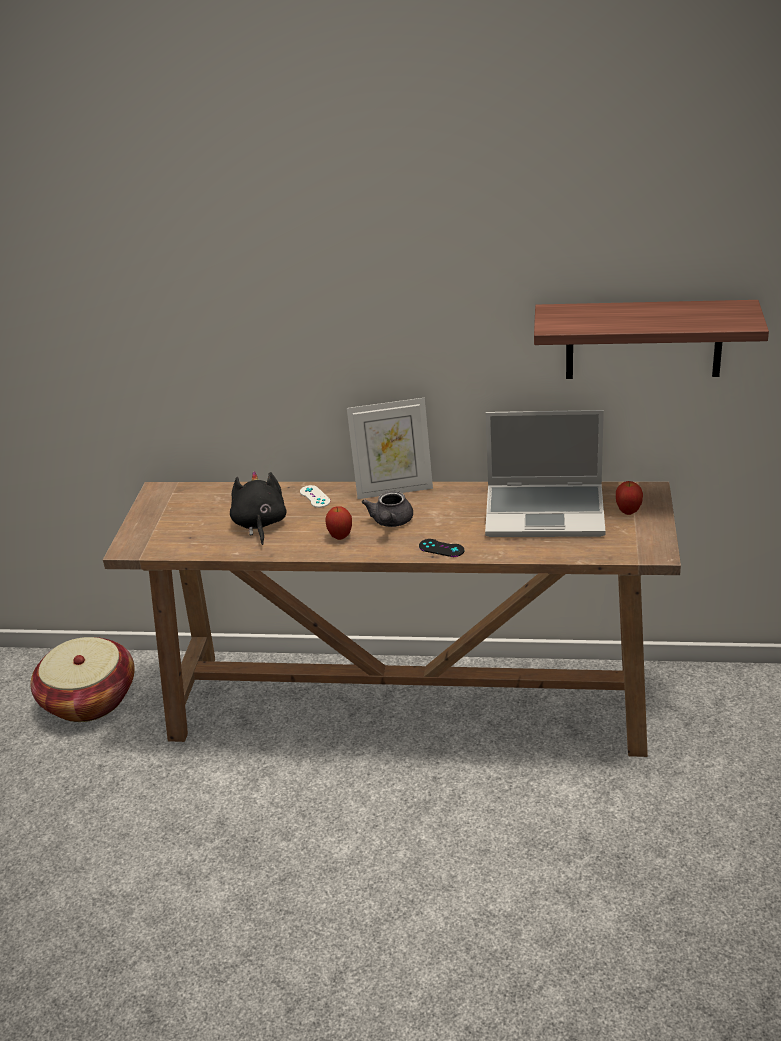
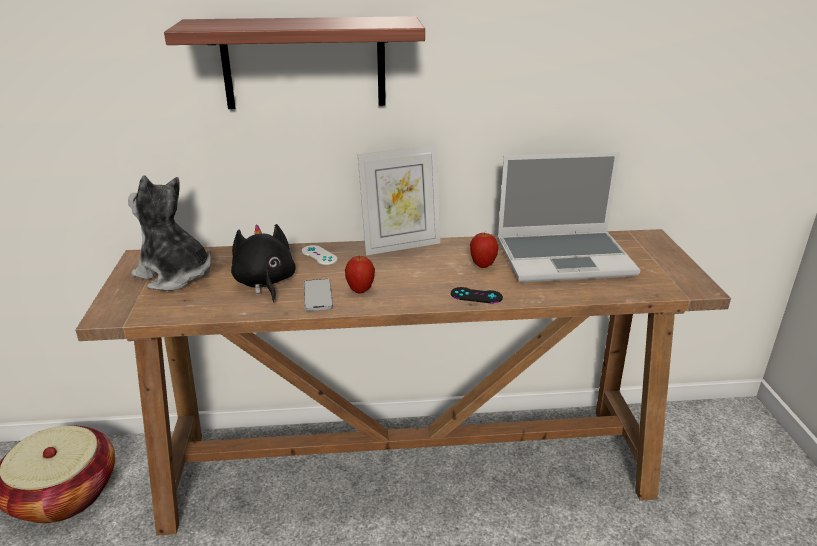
camera: 15 degrees left, 5 degrees down
(184, 512) = (175, 275): none -> plush toy
(302, 540) = (318, 296): none -> phone
(390, 522) = (410, 274): grey teapot -> none
(628, 511) = (644, 254): apple -> apple (482, 265)
(643, 339) = (655, 81): shelf -> shelf (304, 63)

